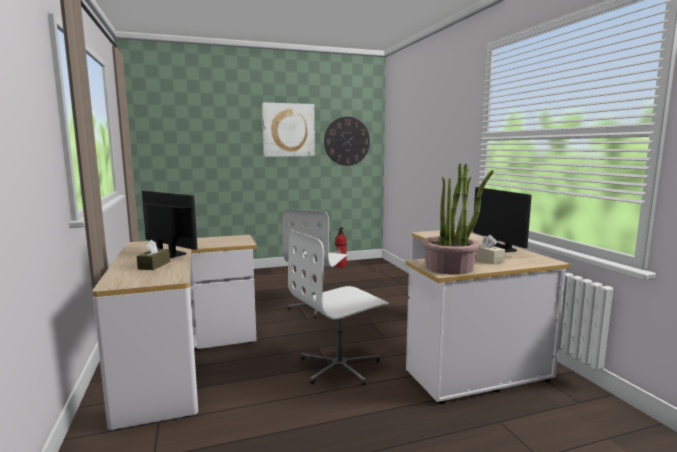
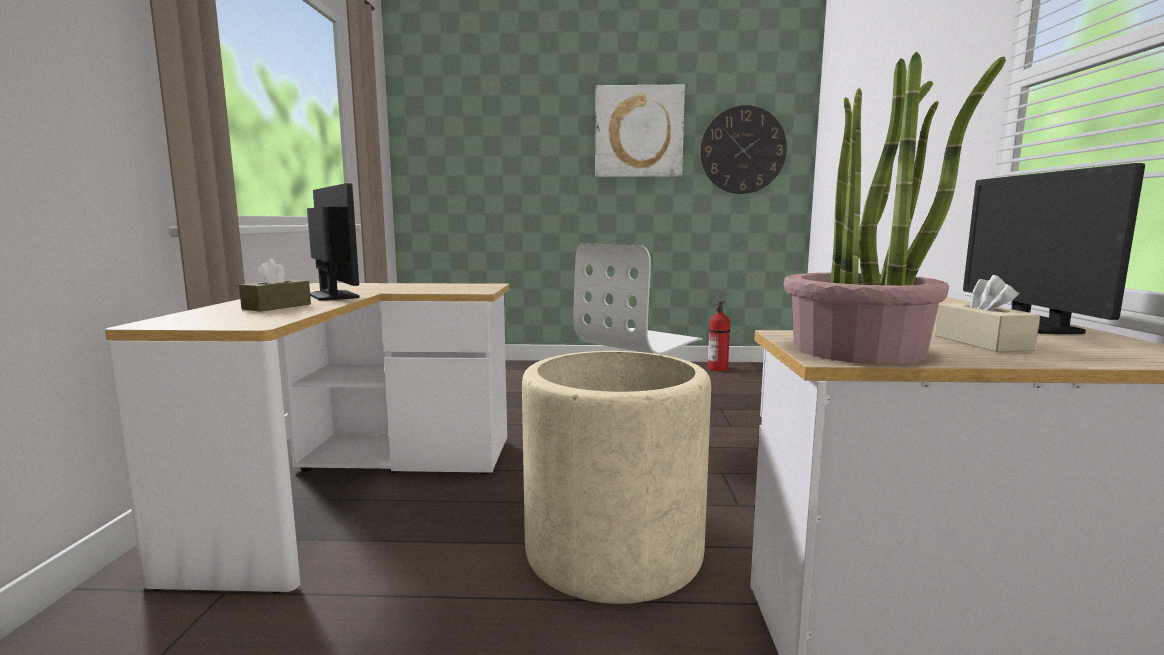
camera: 20 degrees right, 0 degrees up
(340, 367) = (613, 550): white office chair -> beige planter

